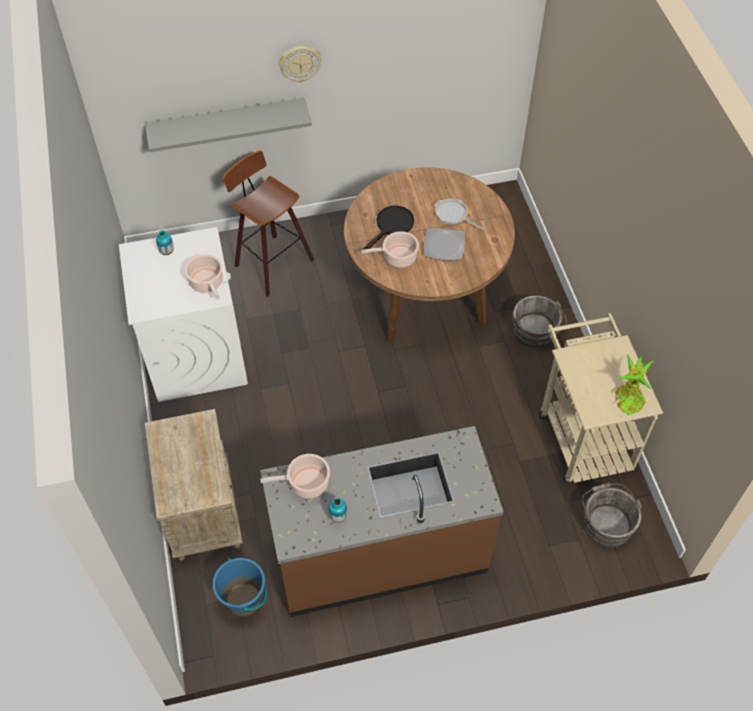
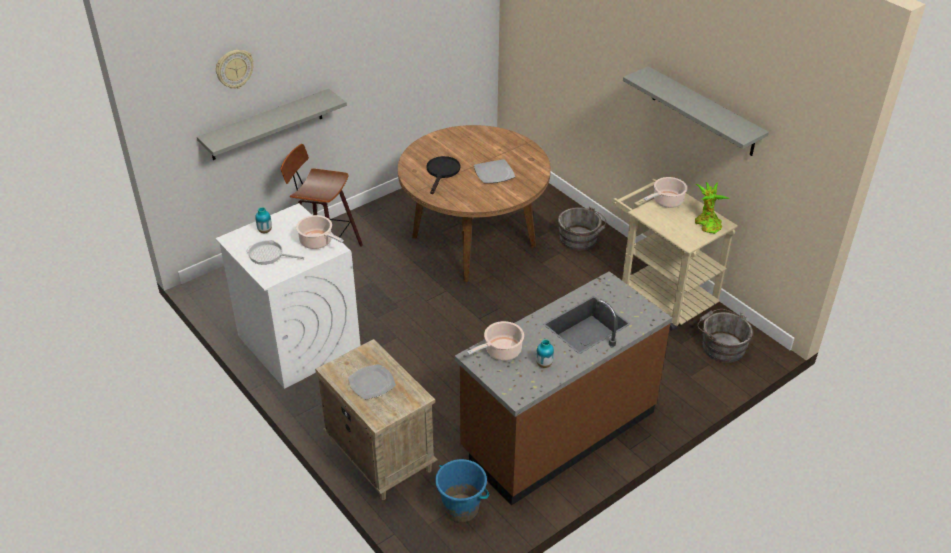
camera: 25 degrees left, 15 degrees down
(184, 461) = (372, 383): none -> plate
(299, 63) = (323, 53): wall clock -> wall clock (234, 69)
(397, 257) = (462, 191): cooking pot -> cooking pot (666, 201)
(453, 215) = (487, 152): frying pan -> frying pan (268, 255)
(663, 278) = (703, 111): none -> grey shelf

